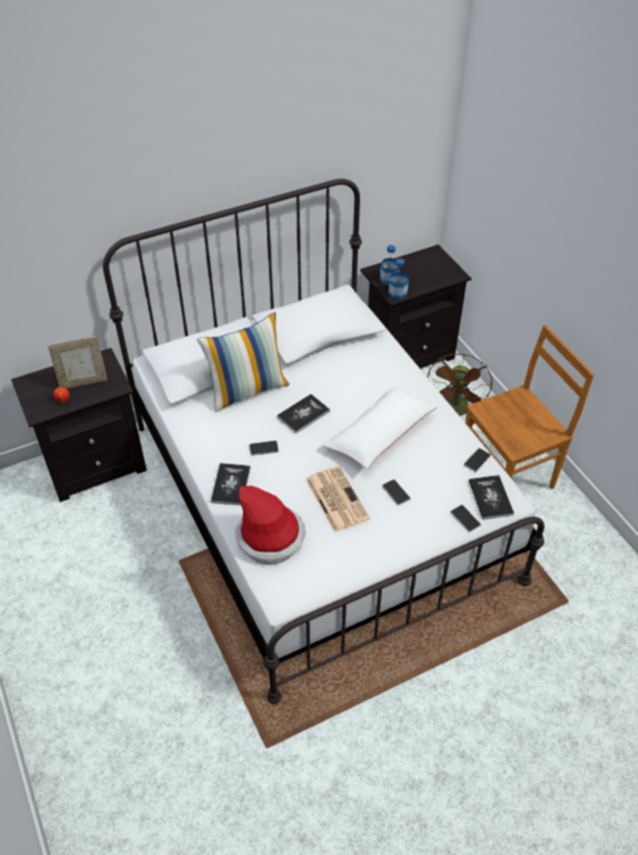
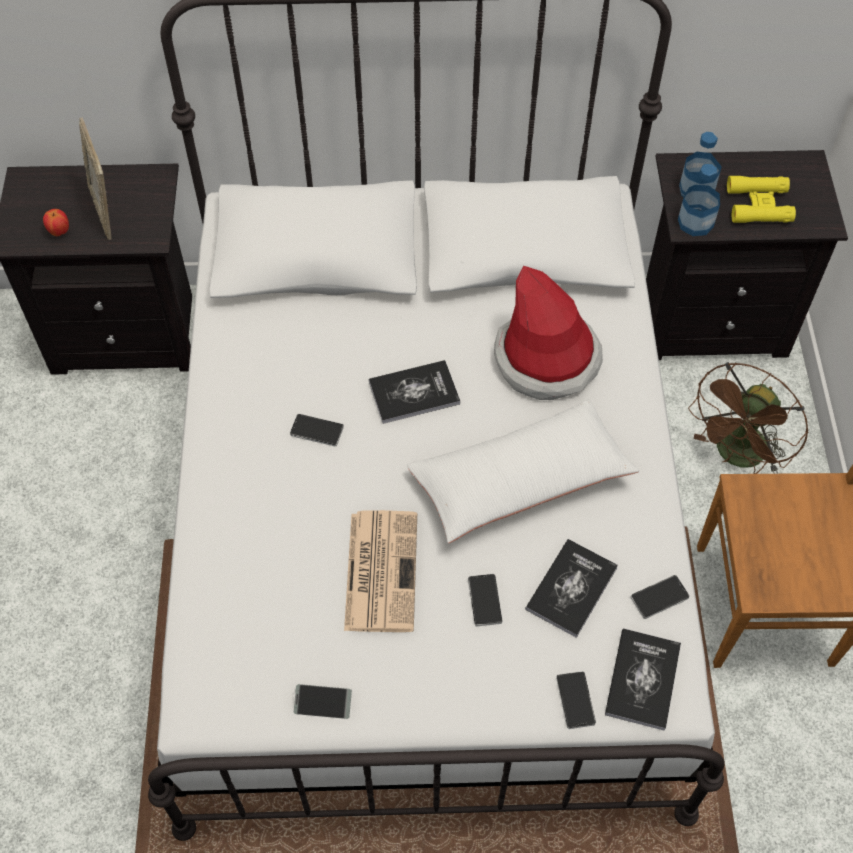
camera: 25 degrees right, 10 degrees up
(83, 382) = (105, 210): picture frame -> picture frame turned 60 degrees clockwise
(231, 485) = (230, 475): book -> book (571, 588)
(247, 390) = (349, 314): pillow -> none
(270, 537) = (240, 595): hat -> hat (547, 358)
(344, 569) = (323, 703): none -> phone
(422, 276) = (758, 205): none -> yellow binoculars

